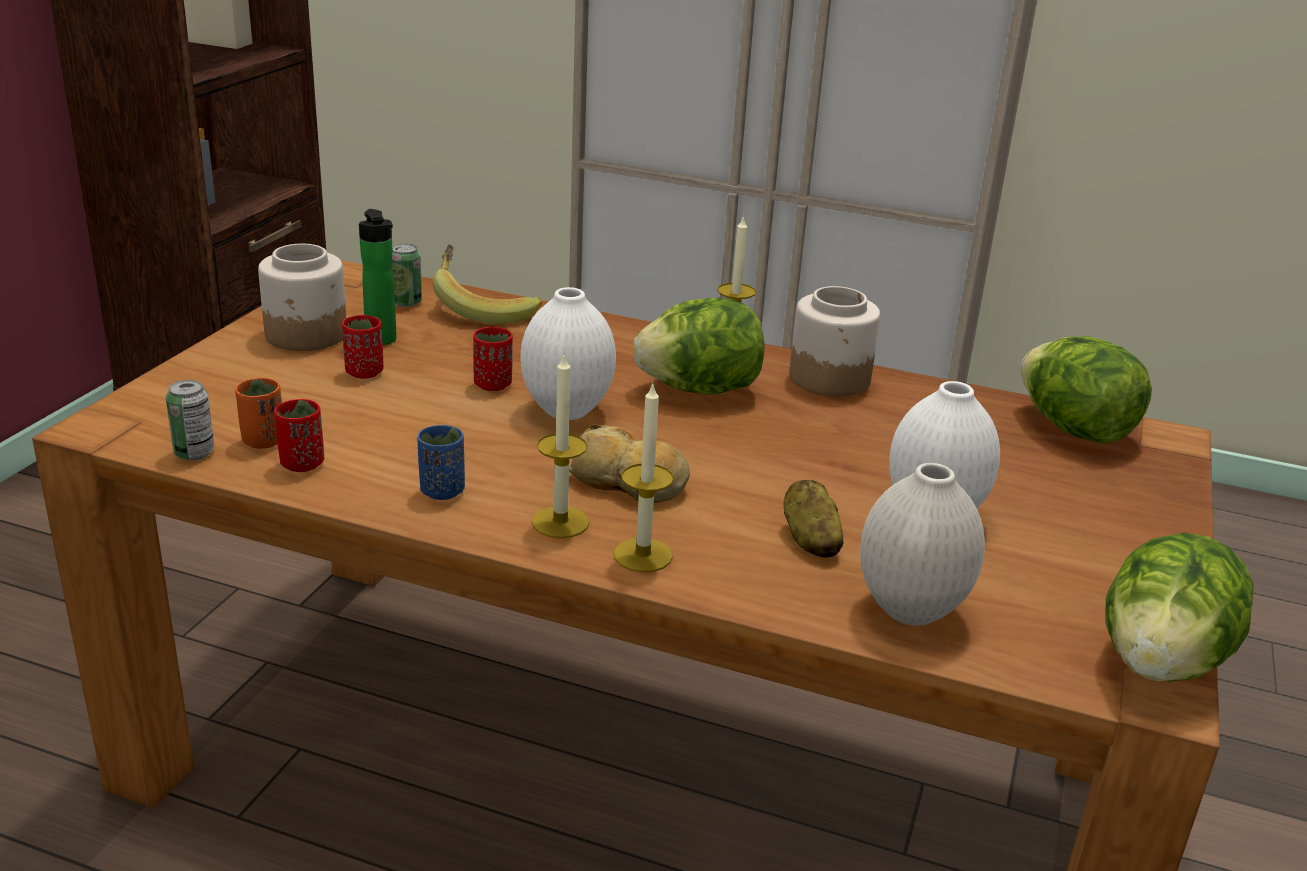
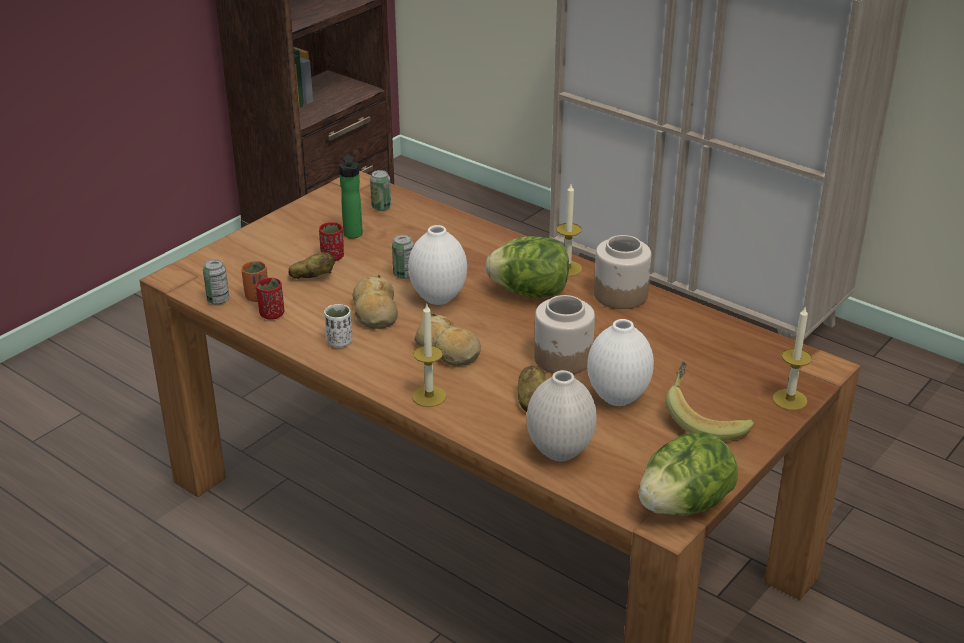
camera: 20 degrees right, 5 degrees up
(306, 335) = (310, 226): jar -> jar (563, 359)
(346, 403) = (312, 277): none -> potato
(442, 491) = (339, 342): blue cup -> white cup
(478, 441) = (375, 312): none -> bread
(483, 308) = (427, 216): banana -> banana (705, 419)
(493, 384) = (404, 274): red cup -> can
(560, 522) = (394, 370): candle -> candle (789, 400)
(1074, 429) = (761, 352): lettuce -> none

